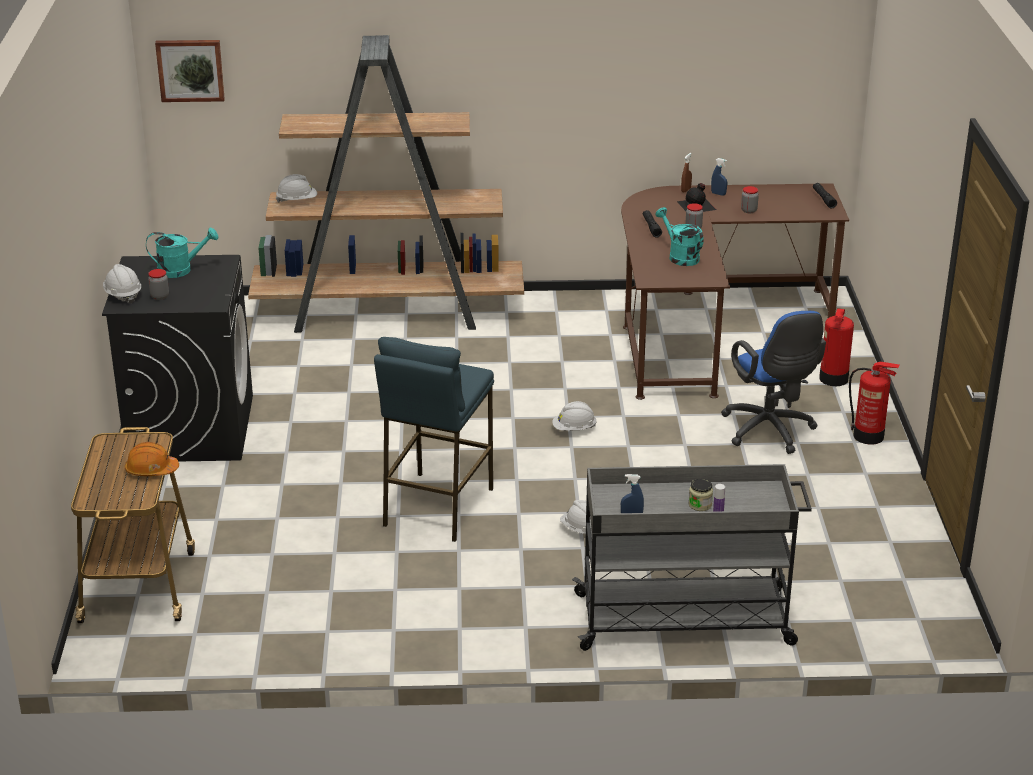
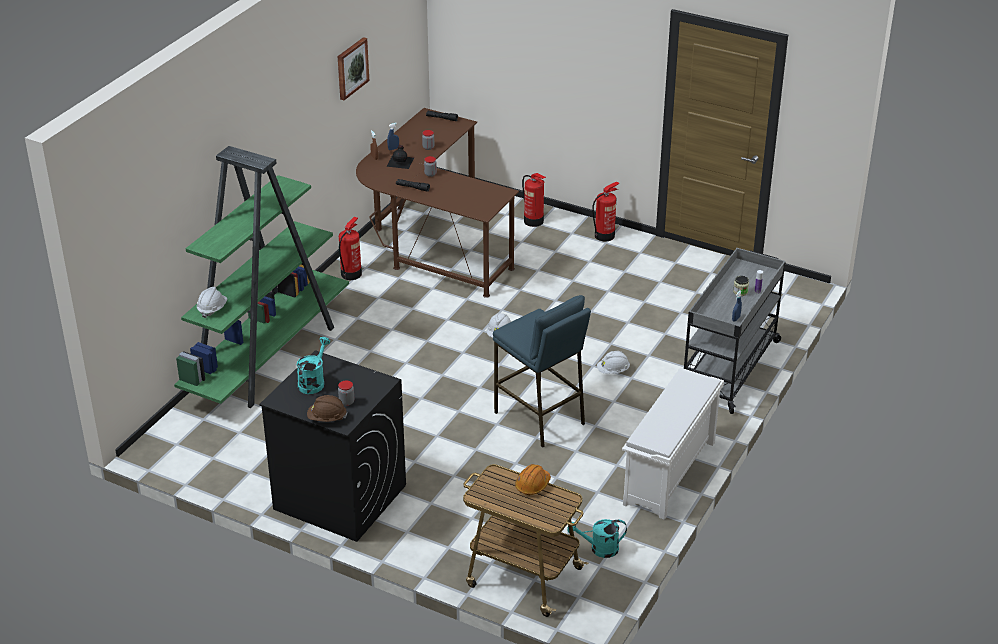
camera: 60 degrees left, 5 degrees up
(123, 295) = (327, 418): white hard hat -> brown hard hat
(190, 70) = (117, 252): picture -> picture (351, 68)
(389, 312) = (268, 356): brown bookcase -> green bookcase
(411, 636) = (670, 474): none -> white shoe rack
(584, 306) = (351, 274): none -> fire extinguisher
(680, 256) = (463, 192): turquoise watering can -> turquoise watering can (599, 549)
(770, 432) = (569, 265): blue office chair -> none

